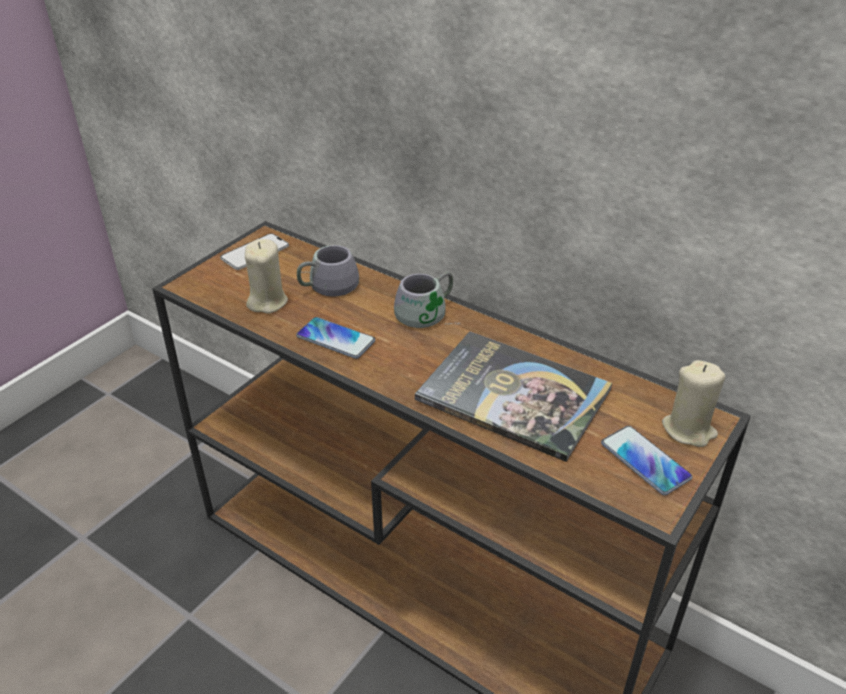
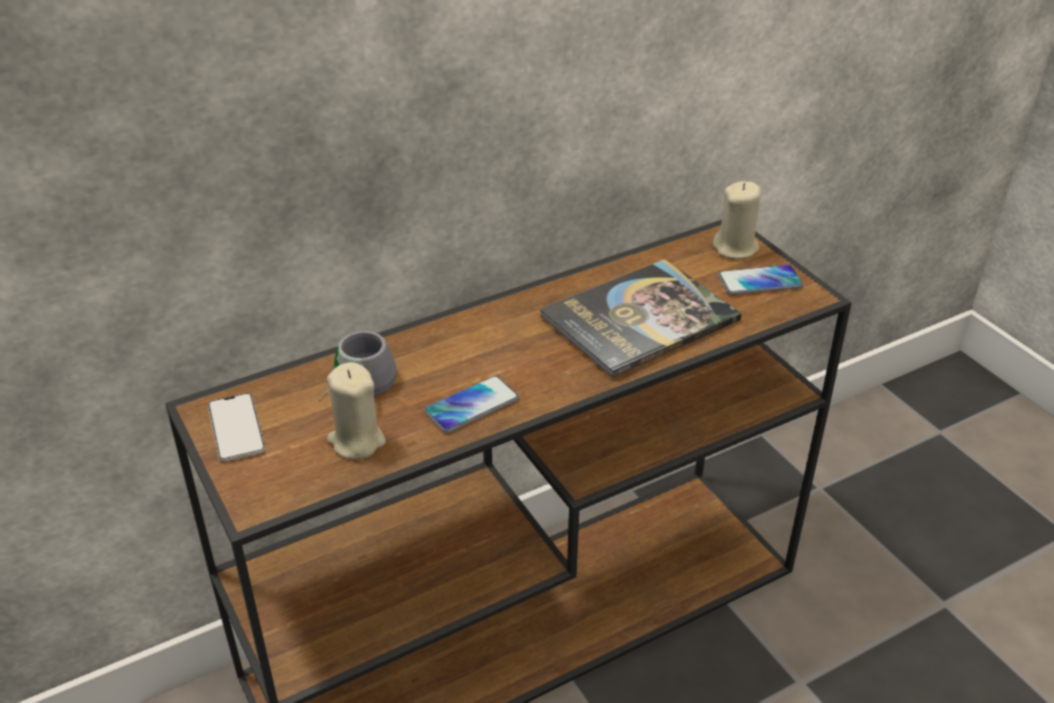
camera: 65 degrees left, 0 degrees up
(429, 314) = (479, 330): grey mug -> none

